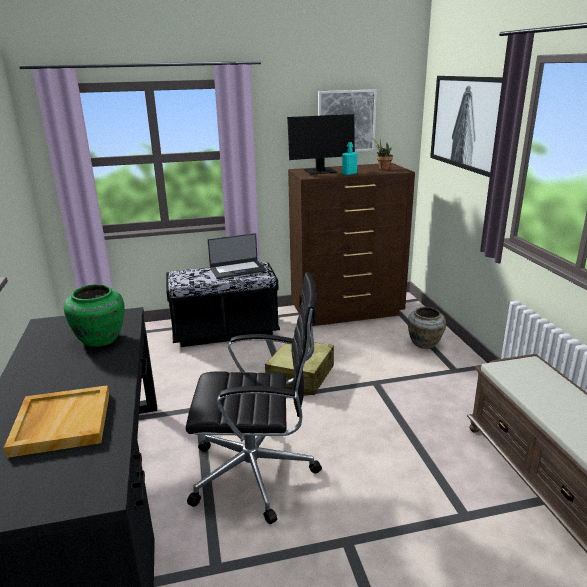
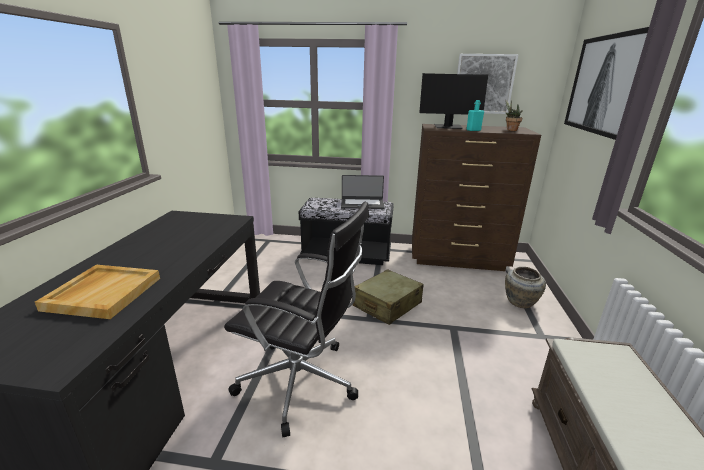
camera: 20 degrees right, 0 degrees up
(100, 340) = (198, 234): green vase -> none

